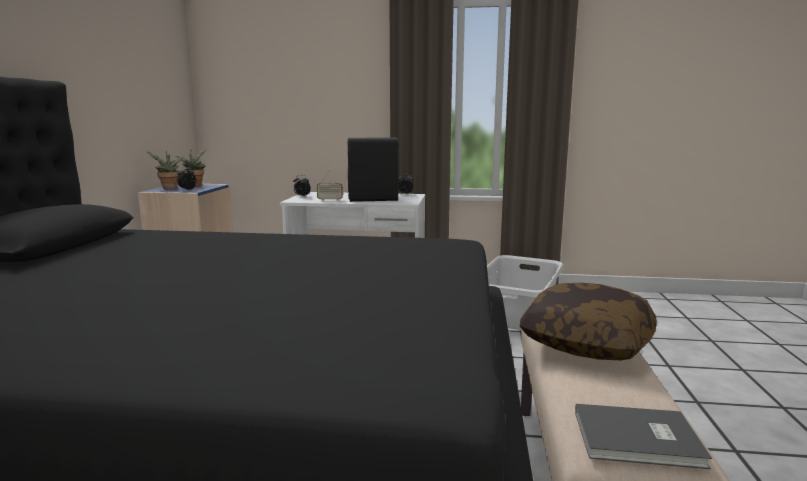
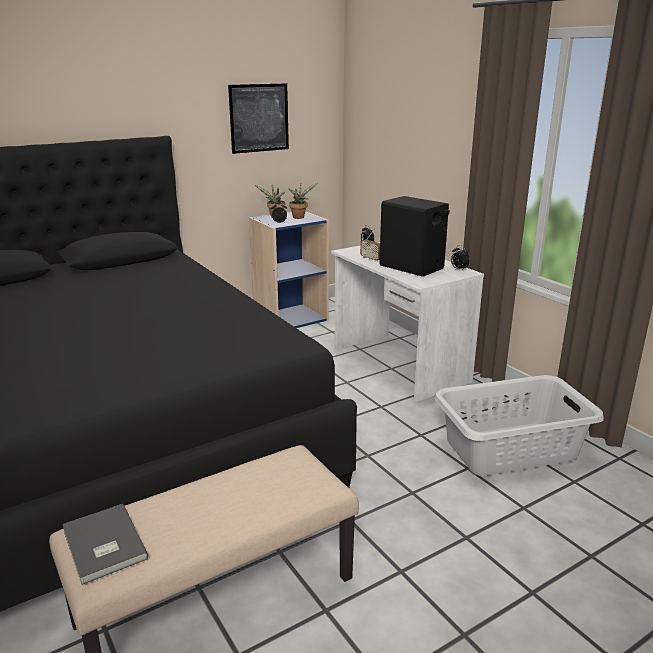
camera: 50 degrees right, 10 degrees up
(133, 77) = (259, 118): none -> picture
(586, 342) = (267, 482): pillow -> none

